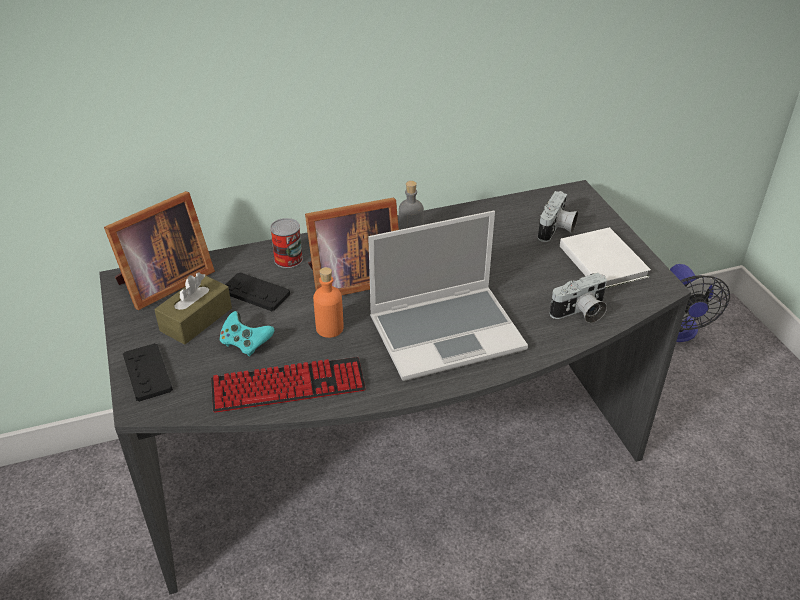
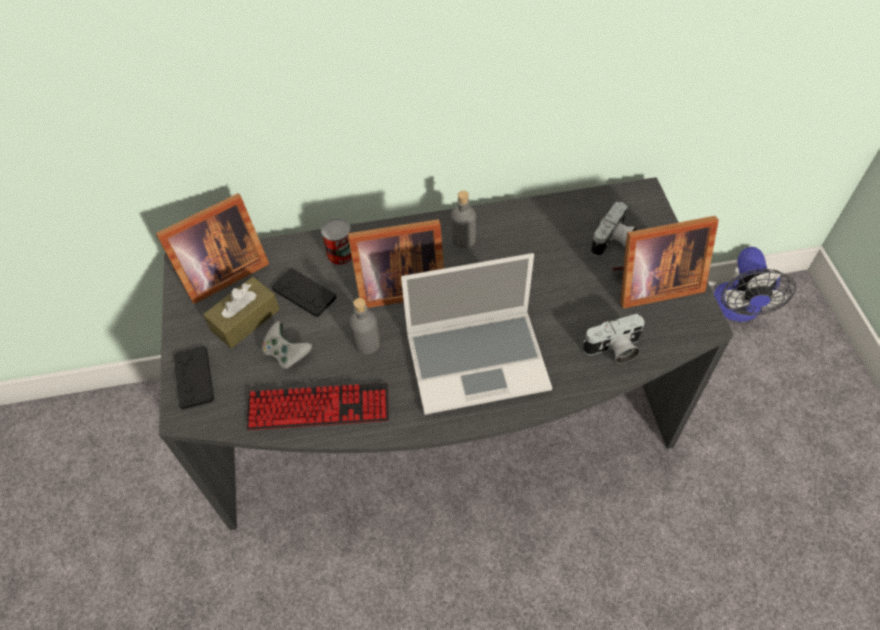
camera: 10 degrees right, 15 degrees up
(245, 343) = (286, 353): turquoise game controller -> grey game controller
(329, 328) = (367, 343): orange bottle -> grey bottle
(603, 260) = (651, 284): white book -> picture frame

